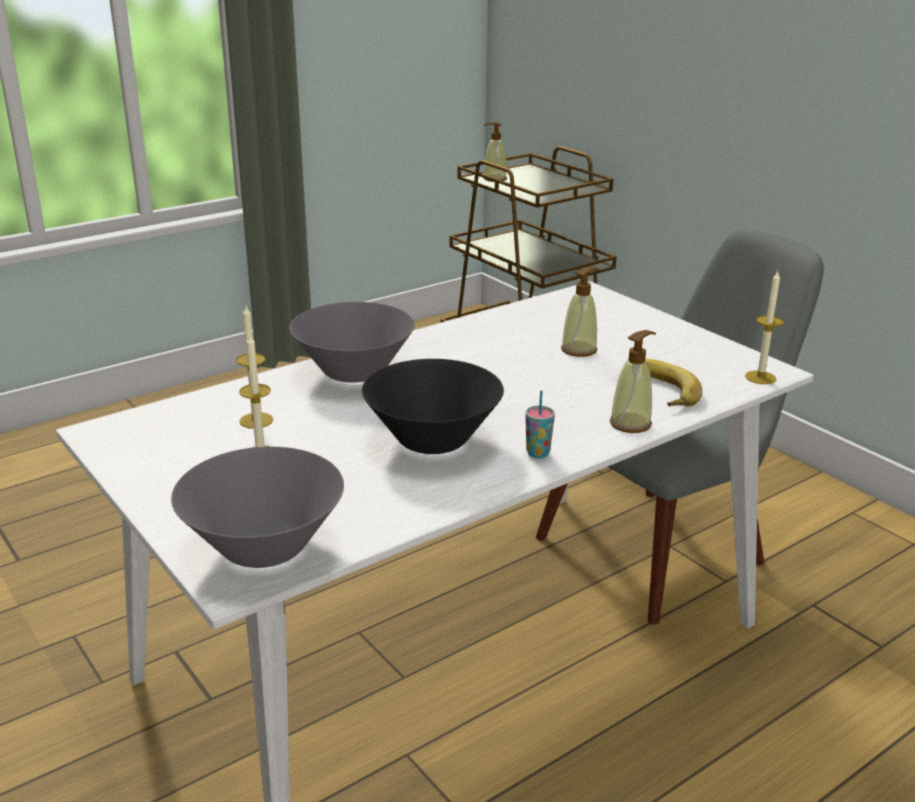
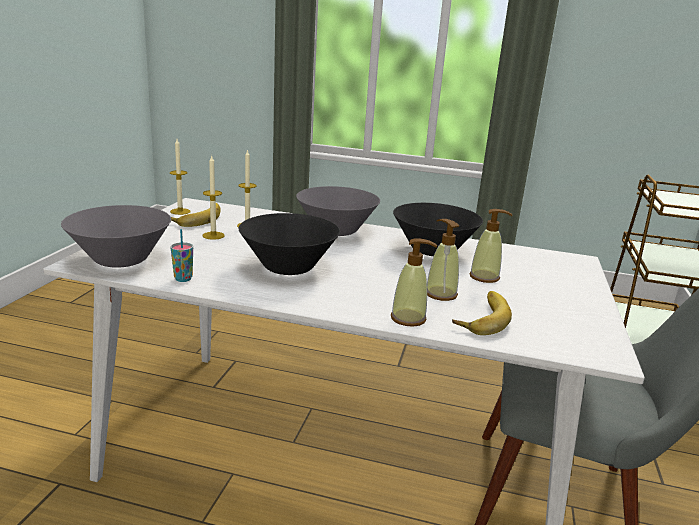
camera: 50 degrees right, 5 degrees down
(171, 446) = (196, 218): none -> banana
(483, 345) = (433, 250): none -> black bowl
(494, 179) = (663, 195): soap dispenser -> soap dispenser (440, 294)
(538, 454) = (317, 299): cup -> cup (183, 279)
(760, 377) = (583, 352): candle -> candle (180, 211)

